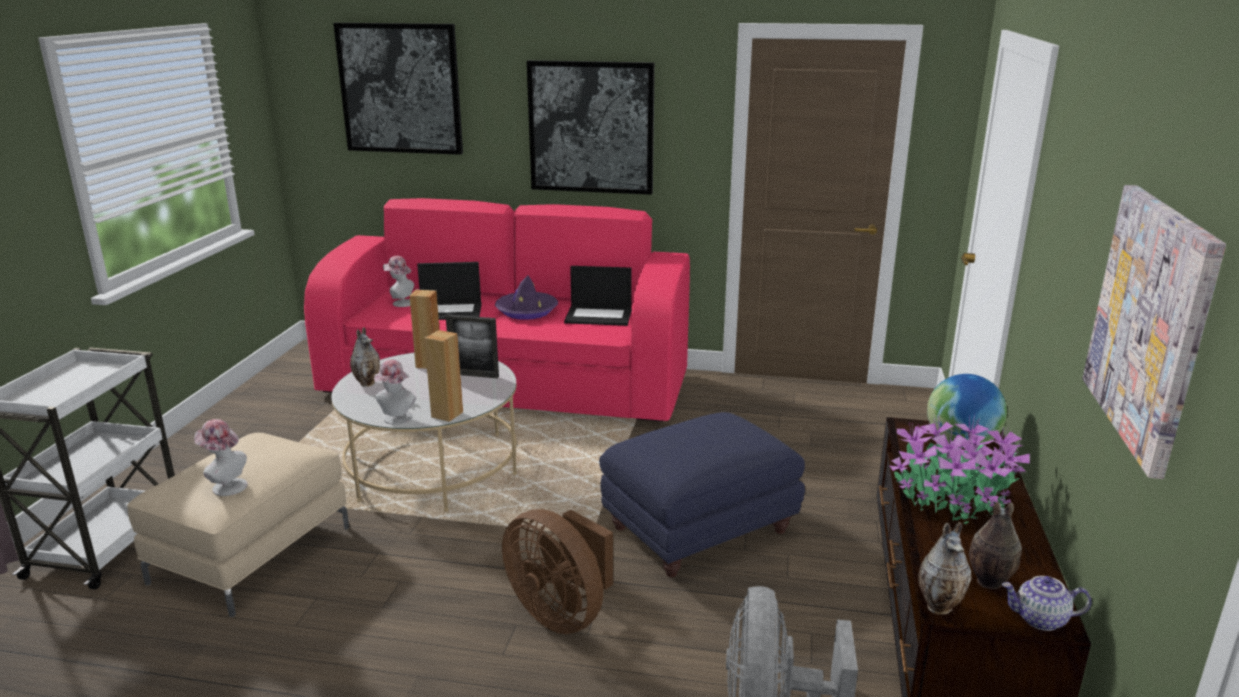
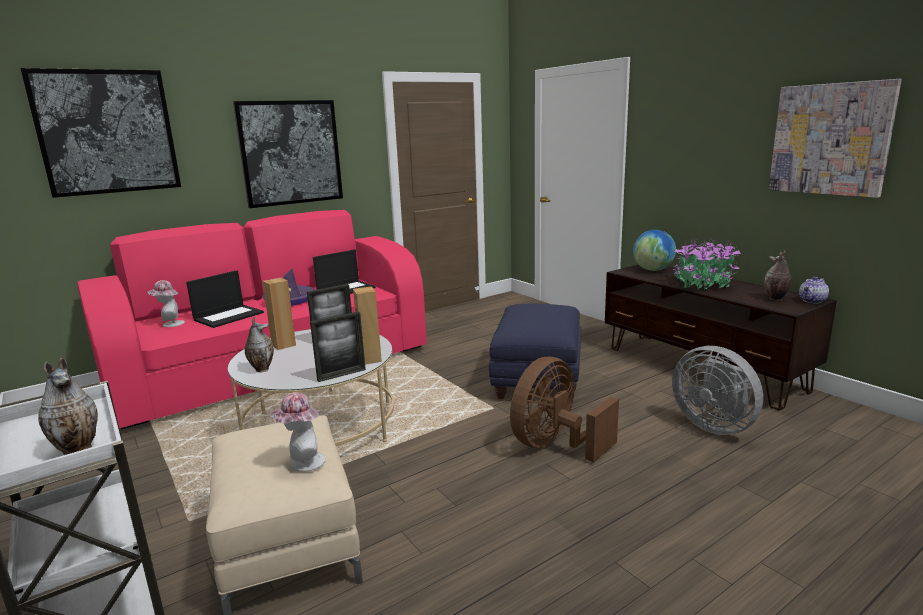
camera: 45 degrees left, 5 degrees down
(396, 419) = (341, 375): hat -> picture frame
(561, 613) = (555, 445): brown fan -> brown fan turned 135 degrees clockwise
(940, 606) = (786, 310): vase -> vase (79, 449)

